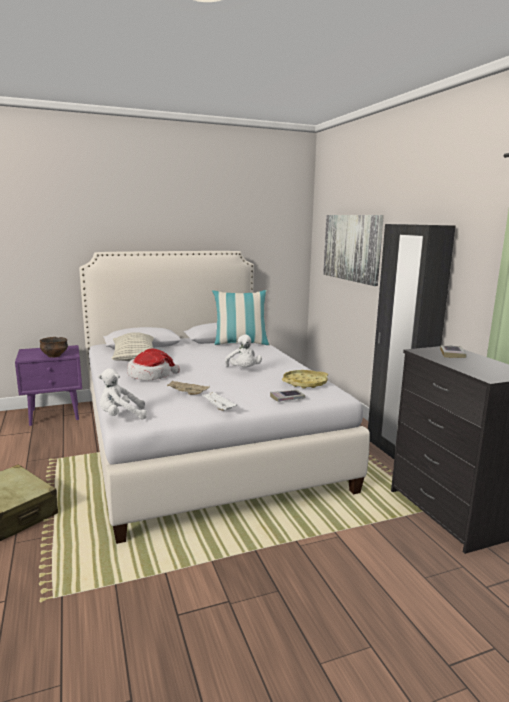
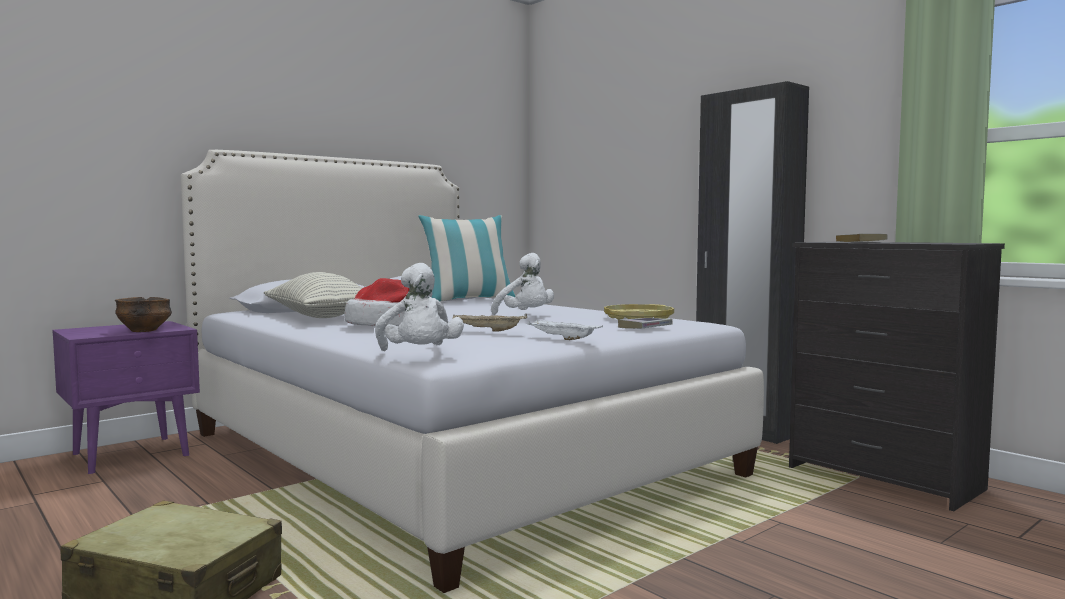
camera: 20 degrees left, 10 degrees down
(121, 416) = (419, 355): white plush toy -> white plush toy turned 75 degrees counterclockwise
(352, 247) = (615, 154): picture -> none

